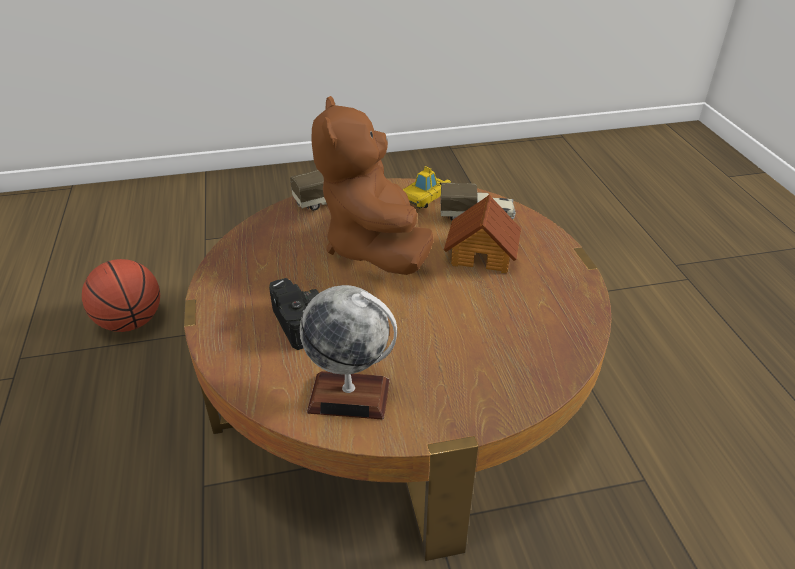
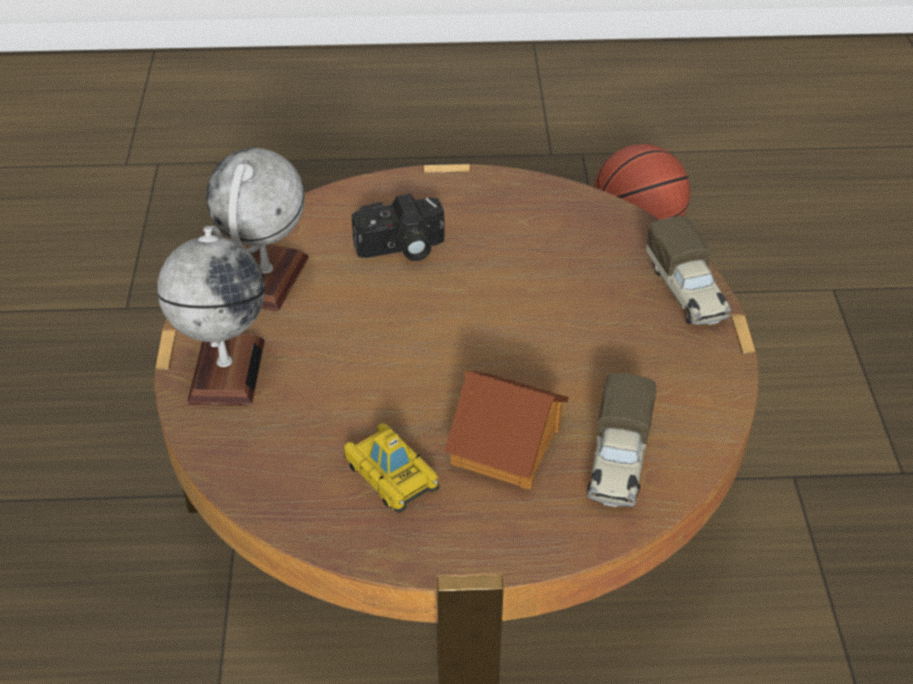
camera: 100 degrees right, 5 degrees up
(374, 247) = (547, 327): brown plush toy -> none
(425, 196) = (690, 404): toy car -> toy car (391, 474)
(465, 396) = (226, 371): none -> globe

